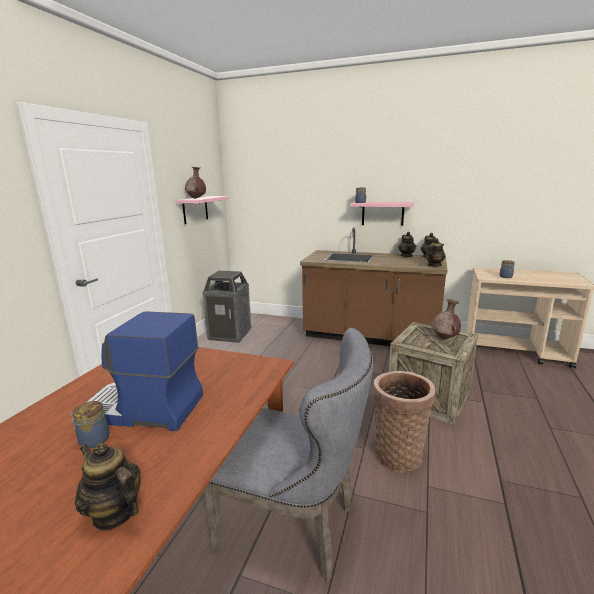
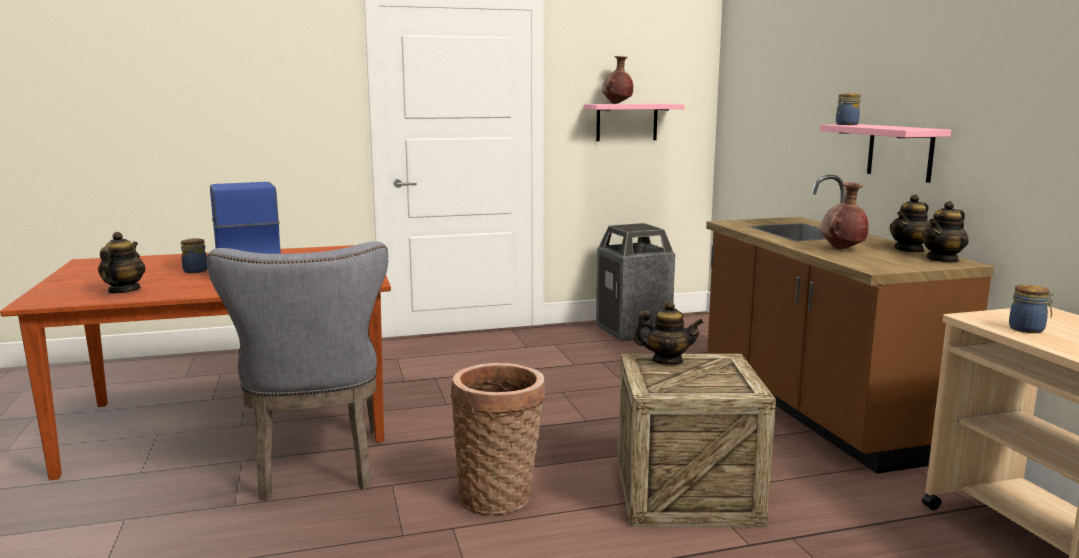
camera: 55 degrees right, 5 degrees down
(433, 265) = (881, 266): teapot -> teapot (667, 361)
(445, 338) = (708, 379): brown vase -> brown vase (842, 249)

